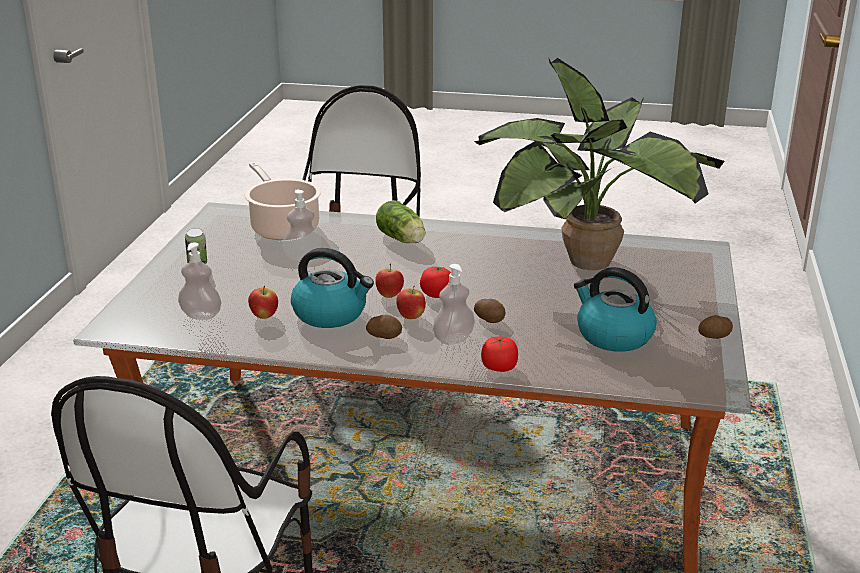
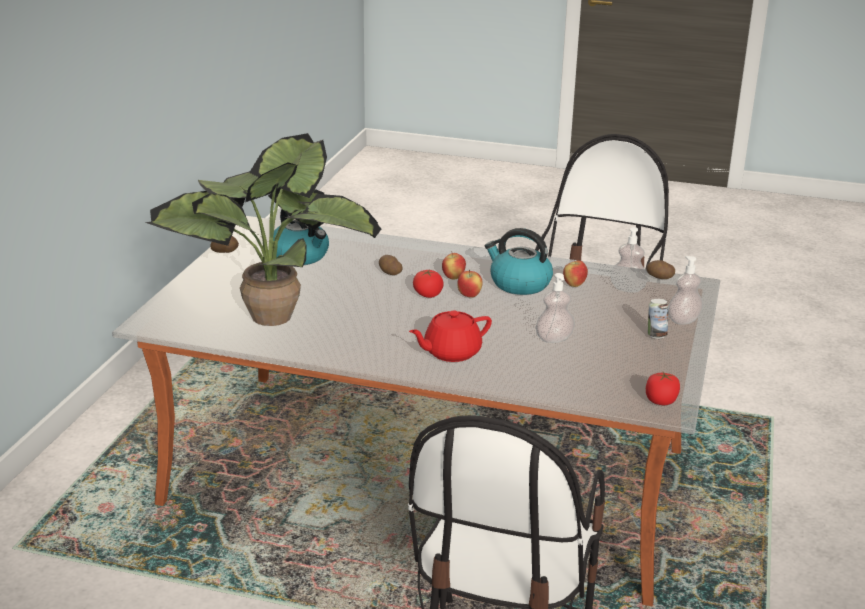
camera: 175 degrees left, 0 degrees up
(283, 227) = (584, 377): cooking pot -> none
(384, 336) = (475, 266): potato -> potato (659, 277)
(402, 240) = (451, 352): lettuce -> red teapot
(453, 339) = (423, 261): soap dispenser -> soap dispenser (683, 320)
(499, 368) = (396, 242): tomato -> tomato (661, 401)

